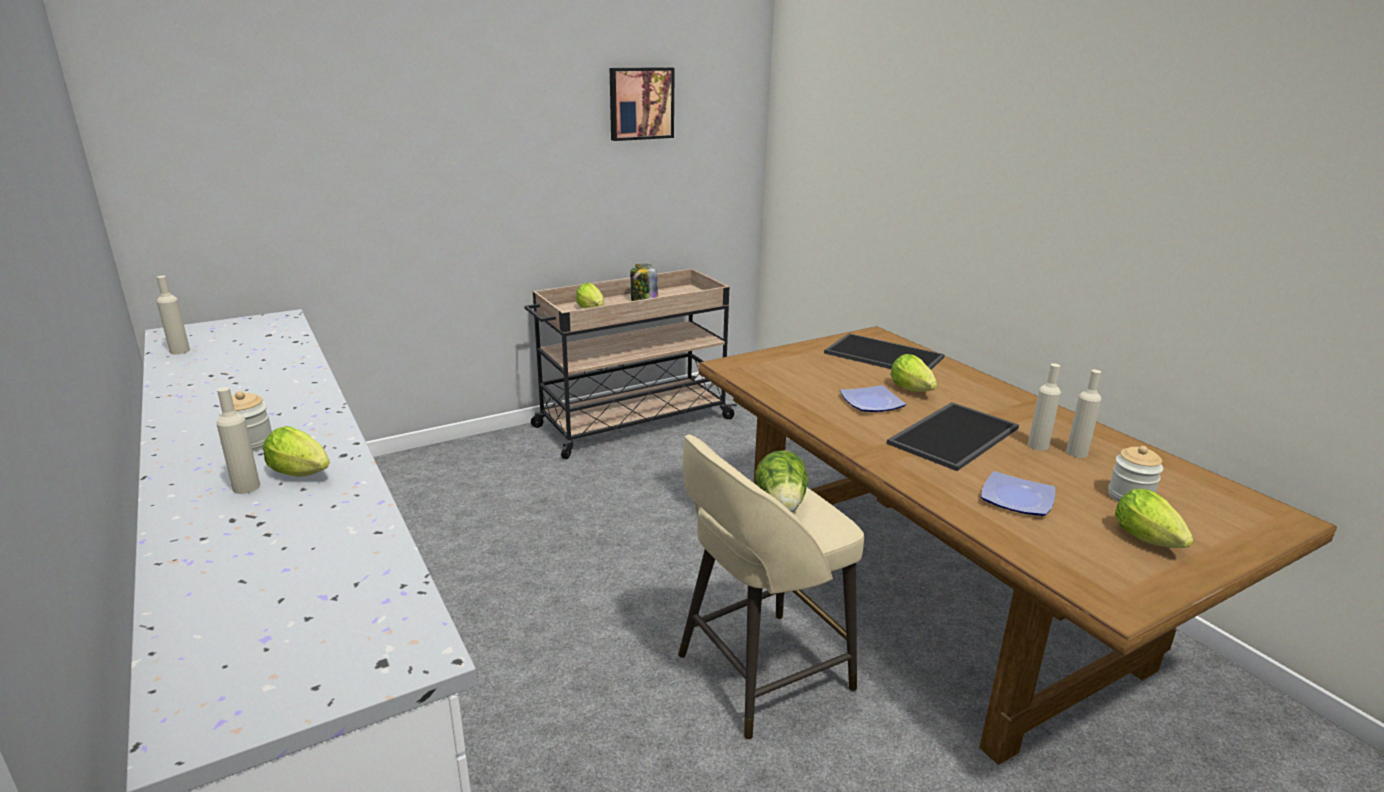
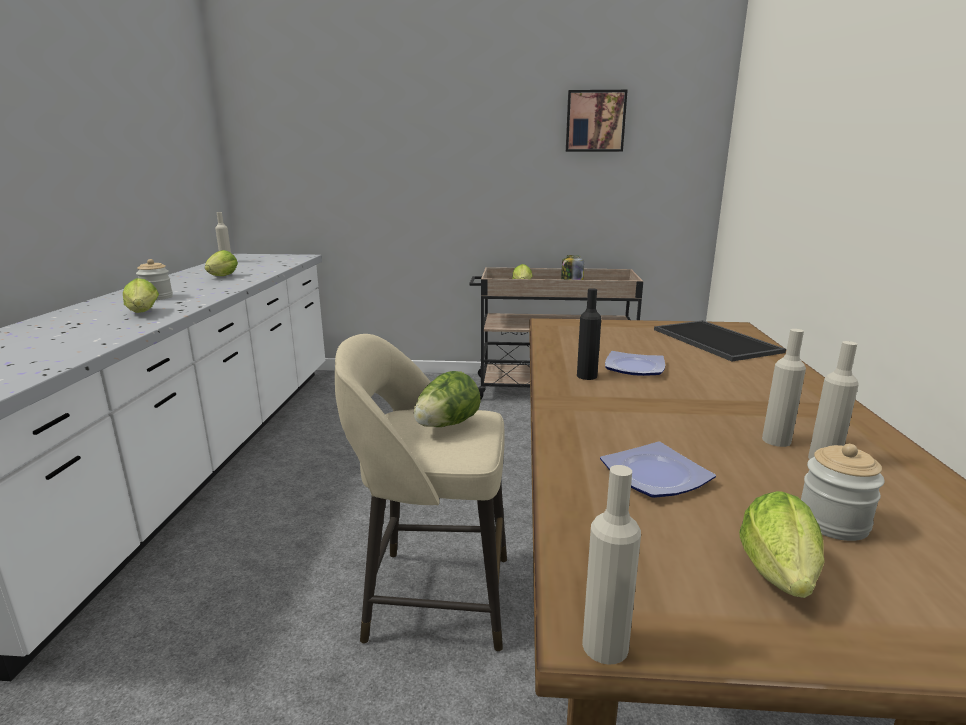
camera: 35 degrees right, 5 degrees down
(246, 487) = (108, 312): beige bottle -> beige bottle (605, 645)
(852, 422) = (587, 376): none -> black bottle
(913, 391) = (698, 369): lettuce -> lettuce (221, 277)
(952, 434) = (679, 407): tray -> none

